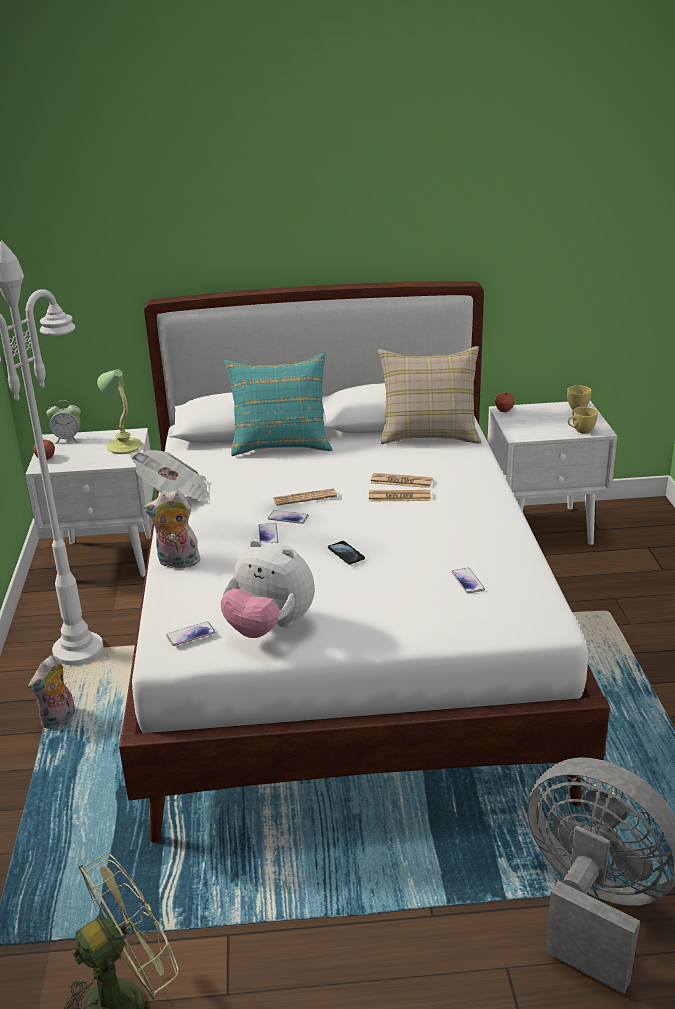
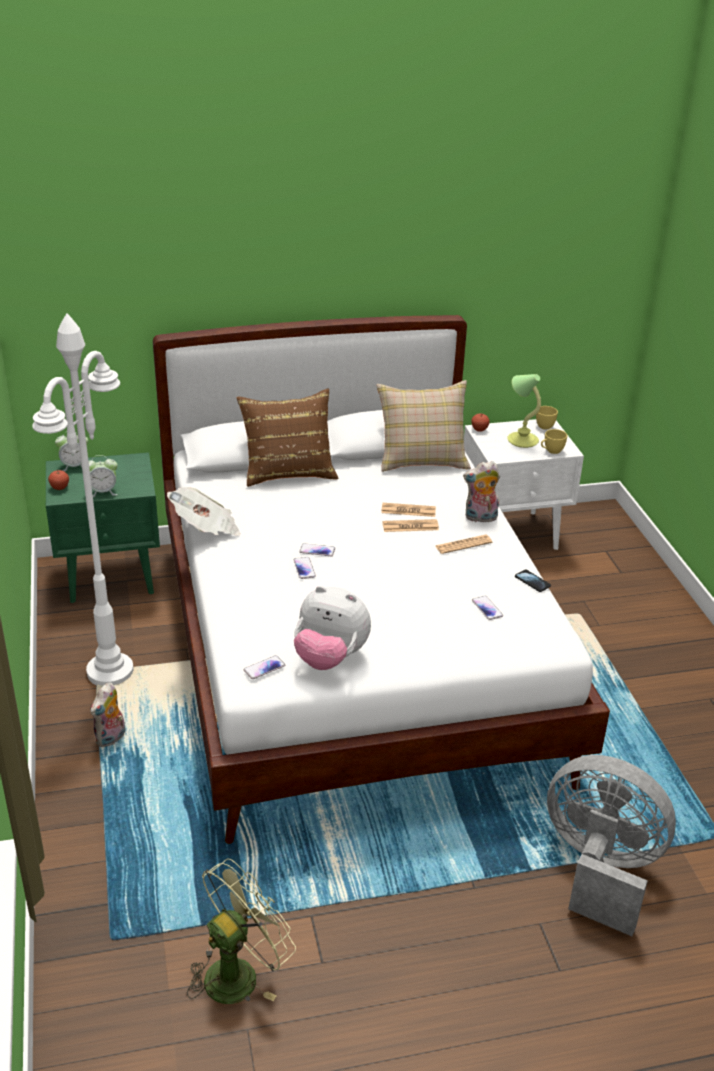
camera: 10 degrees left, 5 degrees up
(87, 462) = (103, 492): none -> alarm clock
(108, 558) = (112, 576): white nightstand -> green nightstand
(124, 446) = (132, 473): table lamp -> table lamp (521, 440)
(177, 563) = (230, 599): plush toy -> plush toy (480, 518)
(281, 443) = (288, 471): turquoise pillow -> brown pillow
(305, 498) = (326, 529): newspaper -> newspaper (463, 545)
(346, 554) = (377, 585): phone -> phone (532, 581)

